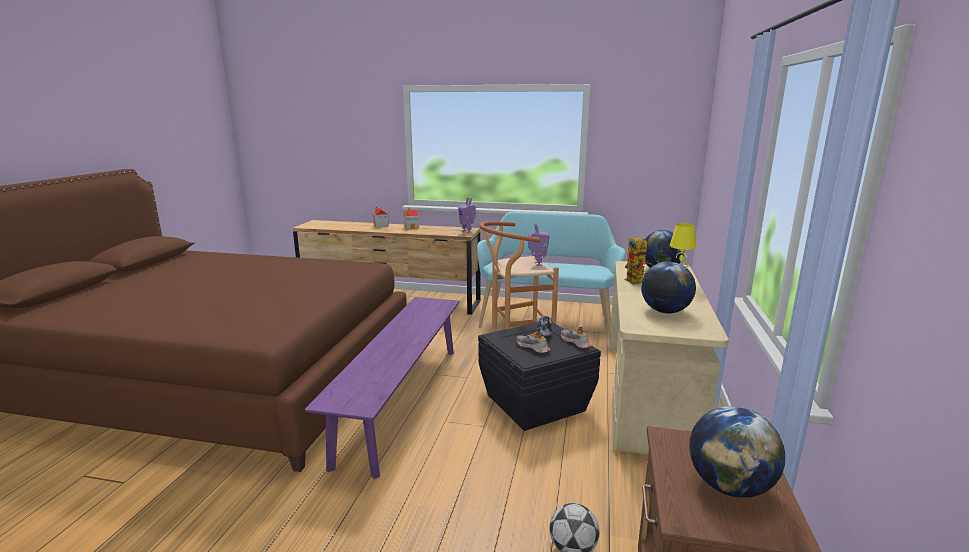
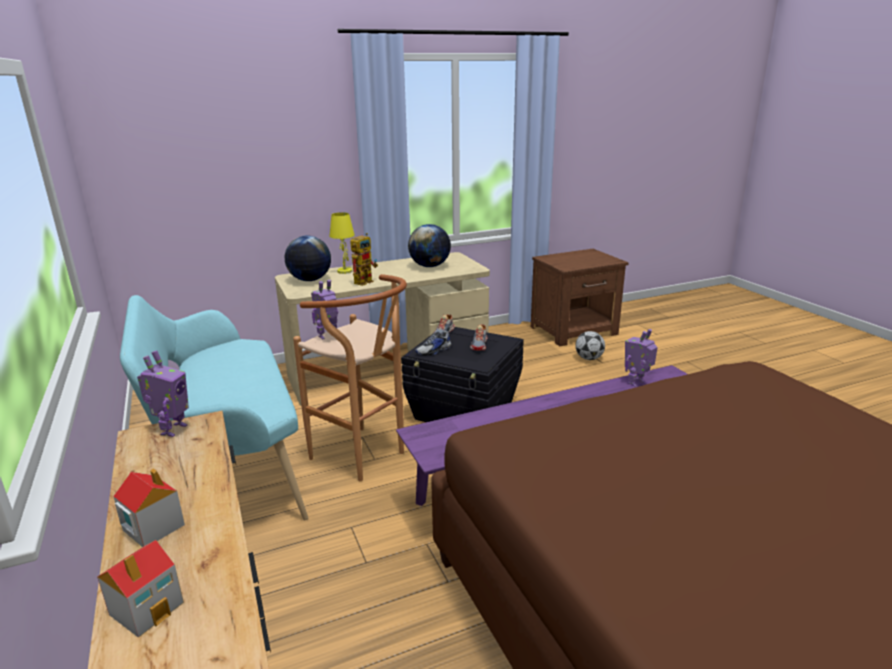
camera: 125 degrees left, 5 degrees up
(380, 382) = (636, 382): none -> toy robot
(729, 486) = (580, 258): globe -> none

